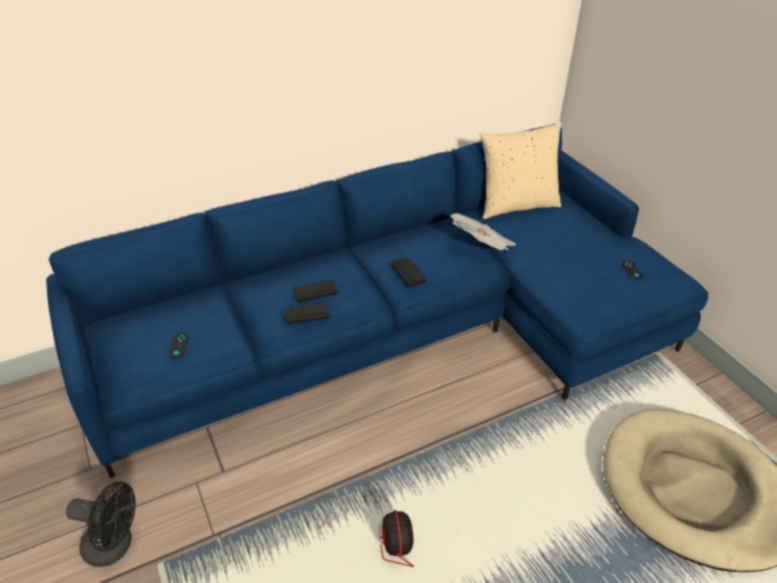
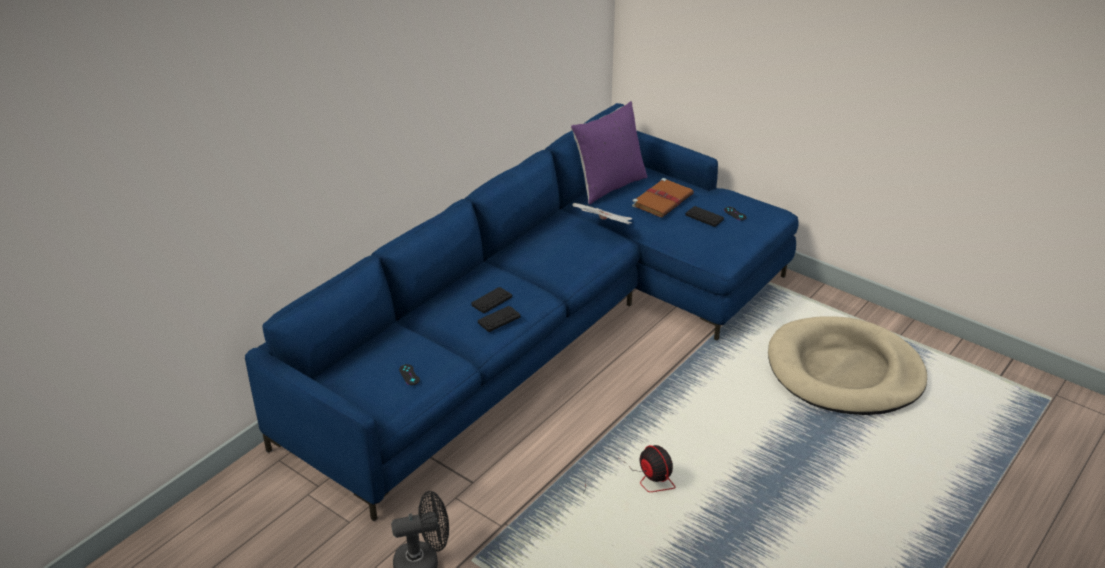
camera: 25 degrees left, 5 degrees down
(408, 273) = (559, 264): black game controller -> black game controller (704, 217)
(516, 205) = (609, 185): beige pillow -> purple pillow
(561, 234) = (663, 200): none -> brown book

